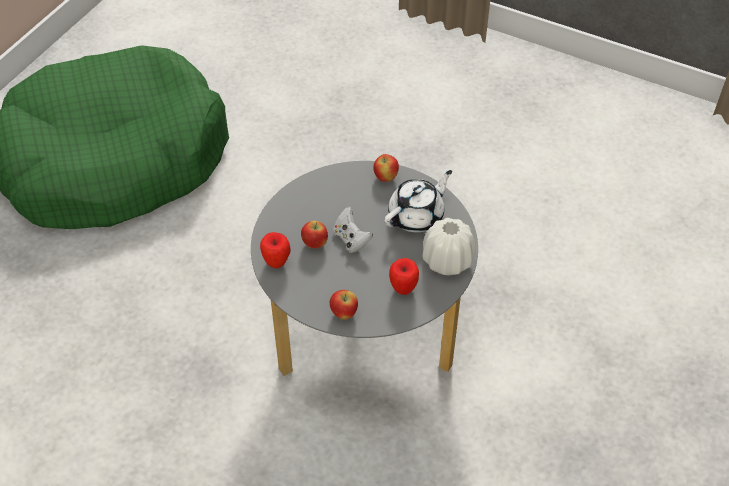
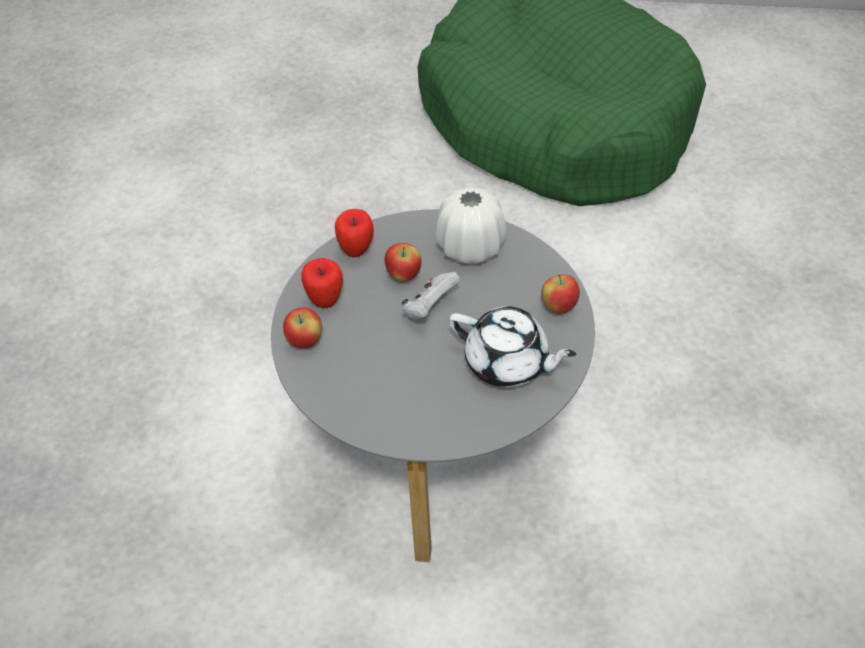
camera: 70 degrees right, 0 degrees up
(403, 288) = (373, 388): apple -> apple (325, 300)
(447, 260) = (445, 422): white vase -> white vase (471, 246)

